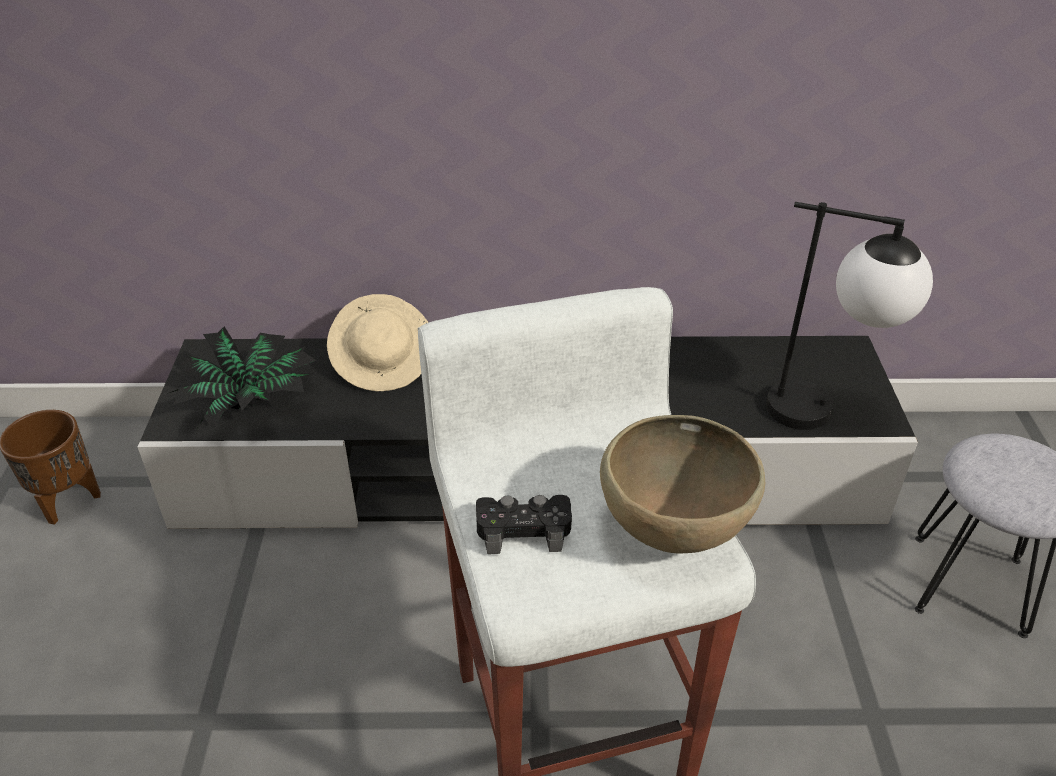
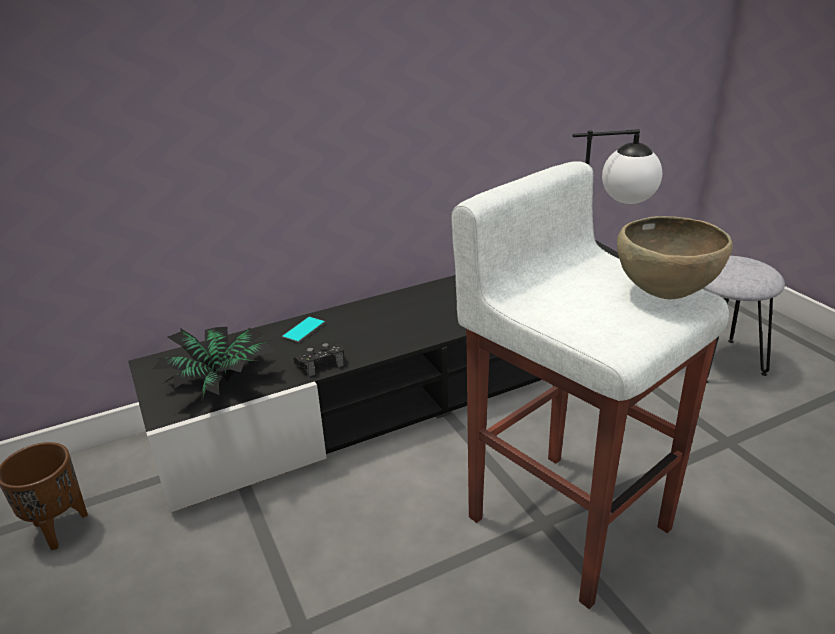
camera: 25 degrees left, 10 degrees down
(384, 362) = (303, 330): beige hat -> phone
(523, 529) = (580, 318): black game controller -> black game controller (320, 363)

